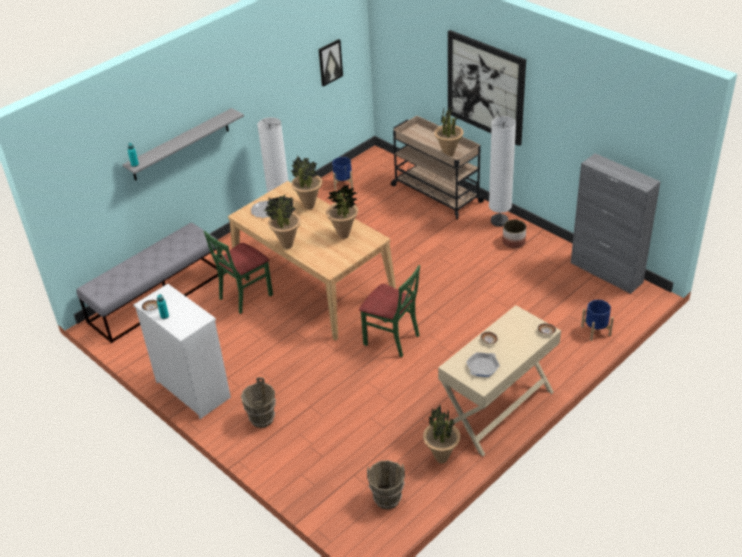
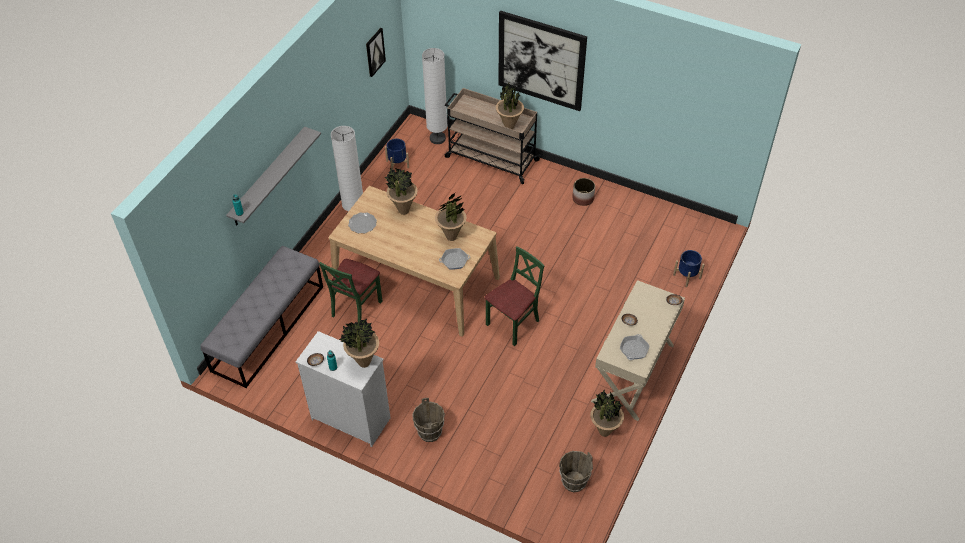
camera: 20 degrees left, 10 degrees up
(287, 245) = (402, 259): potted plant -> potted plant (364, 363)
(336, 255) = (454, 261): none -> frying pan
(392, 339) = (513, 323): green chair -> green chair turned 60 degrees counterclockwise
(499, 221) = (561, 178): white floor lamp -> white floor lamp (437, 138)
(606, 273) = (675, 215): grey cabinet -> none

